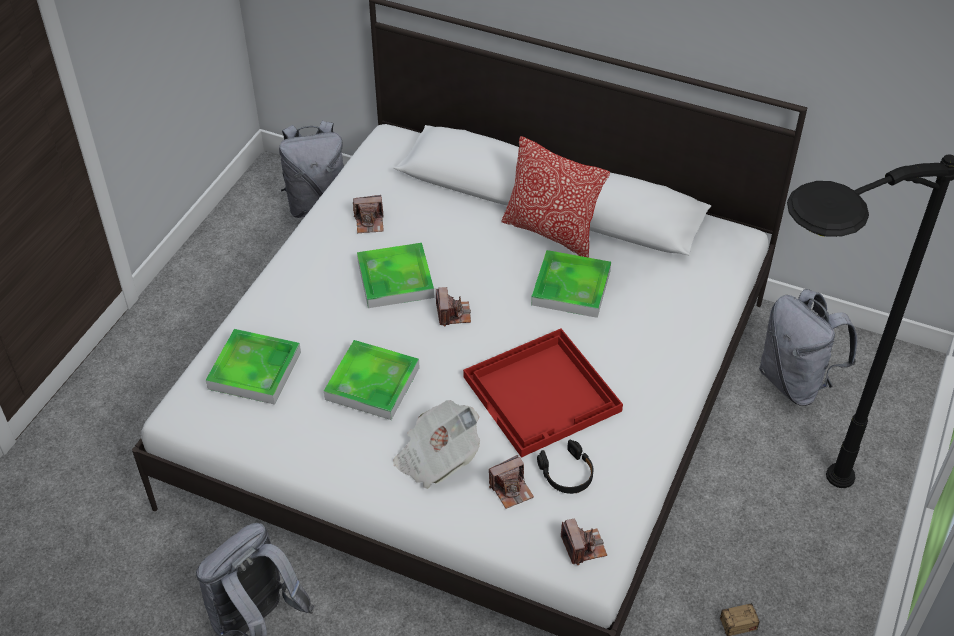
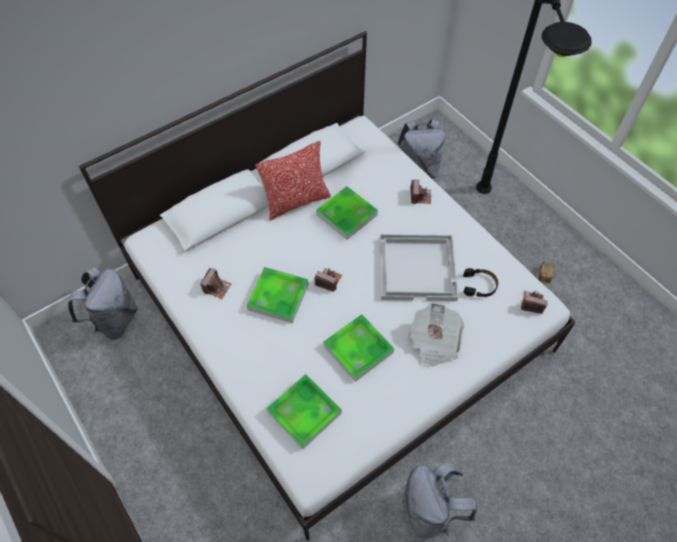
camera: 60 degrees left, 10 degrees up
(511, 490) = (477, 317): camera -> camera (420, 196)
(543, 394) = (418, 268): red tray -> white tray

